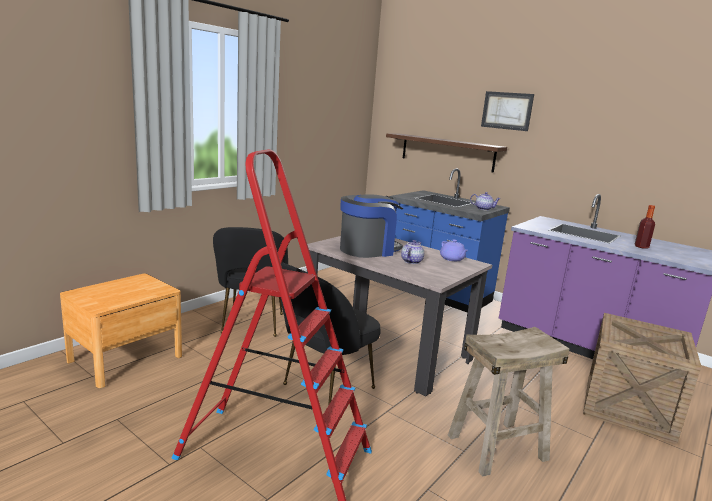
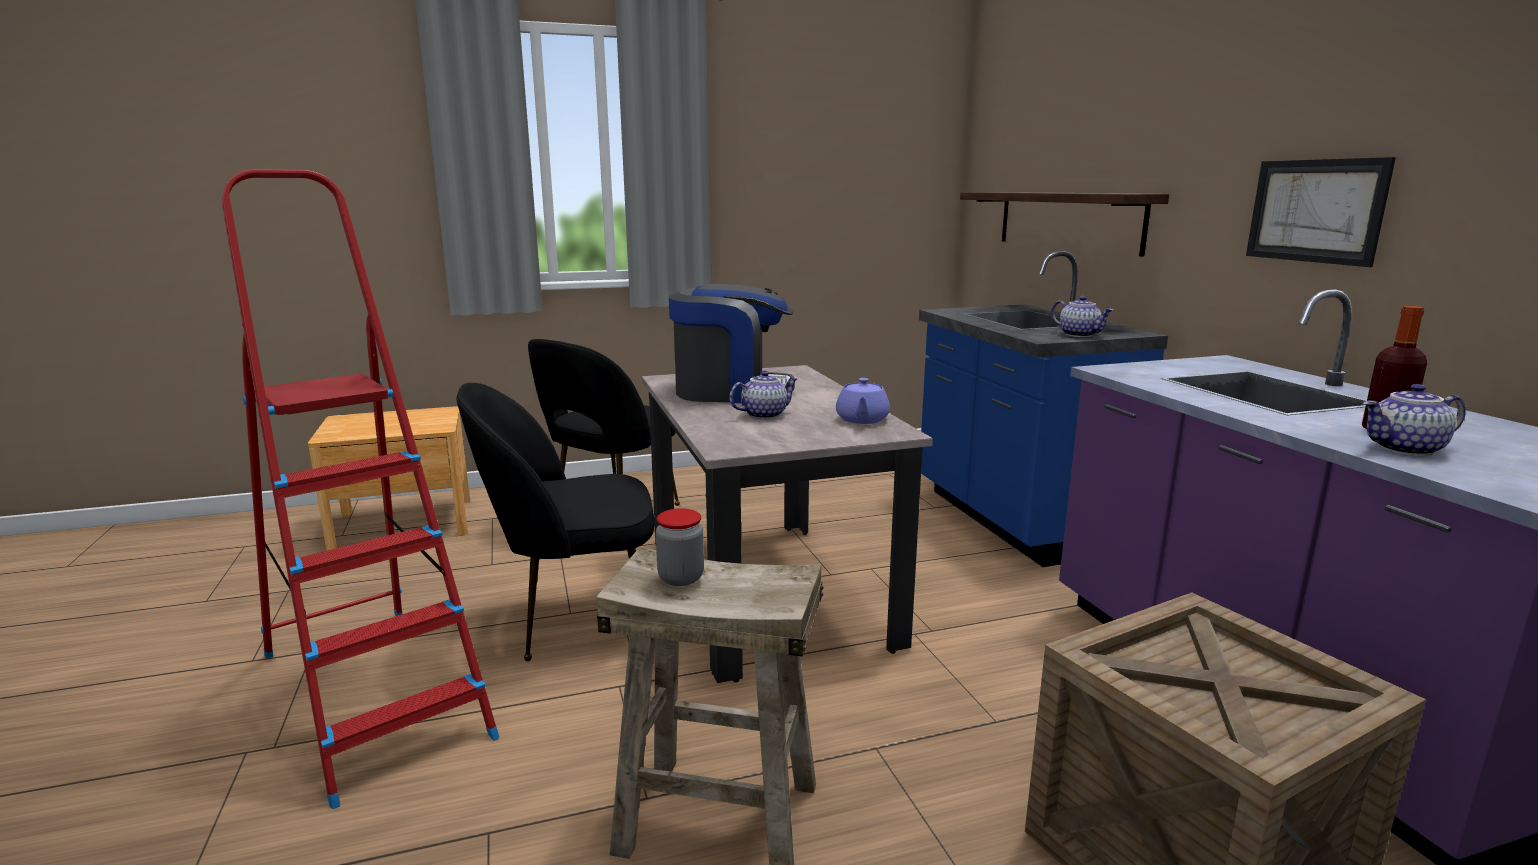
camera: 35 degrees right, 0 degrees up
(504, 343) = (681, 578): none -> jar
(507, 111) = (1169, 109): picture -> picture (1315, 211)
(658, 253) = (1405, 450): none -> teapot

